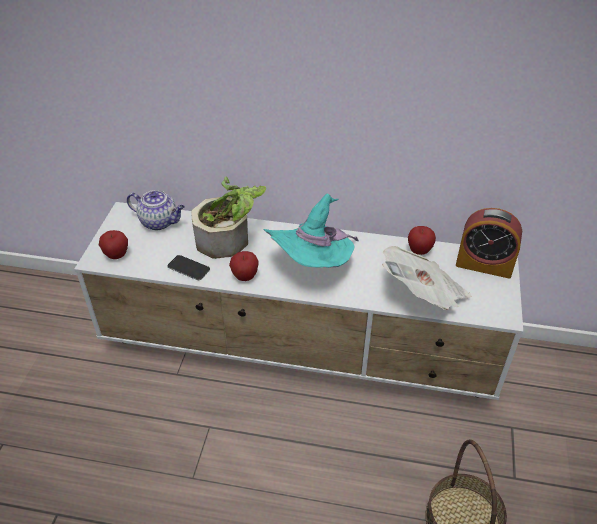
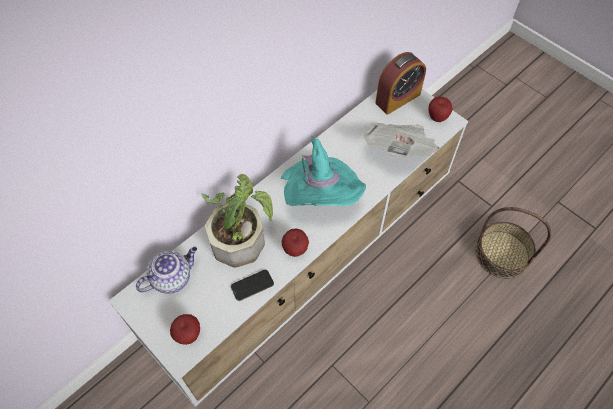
camera: 55 degrees left, 15 degrees up
(419, 251) = (356, 124): apple -> apple (437, 117)

